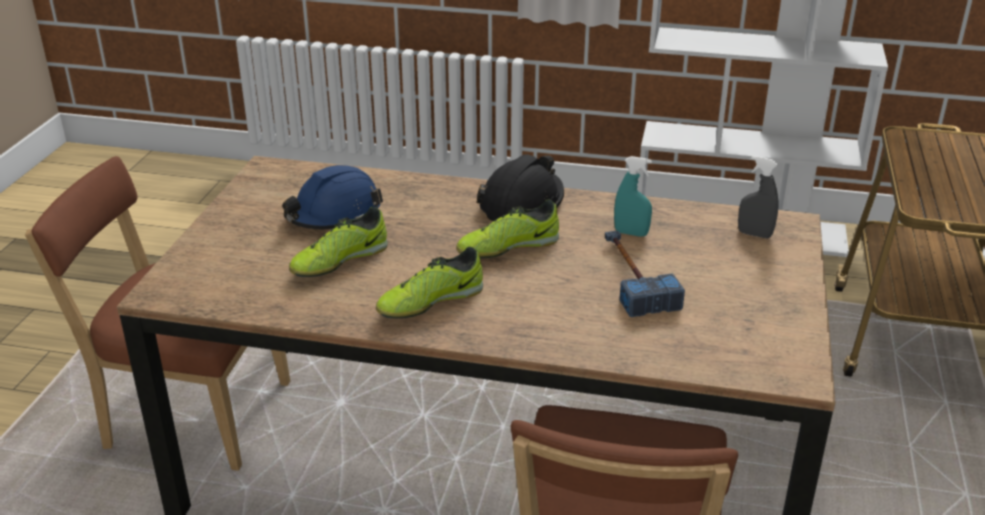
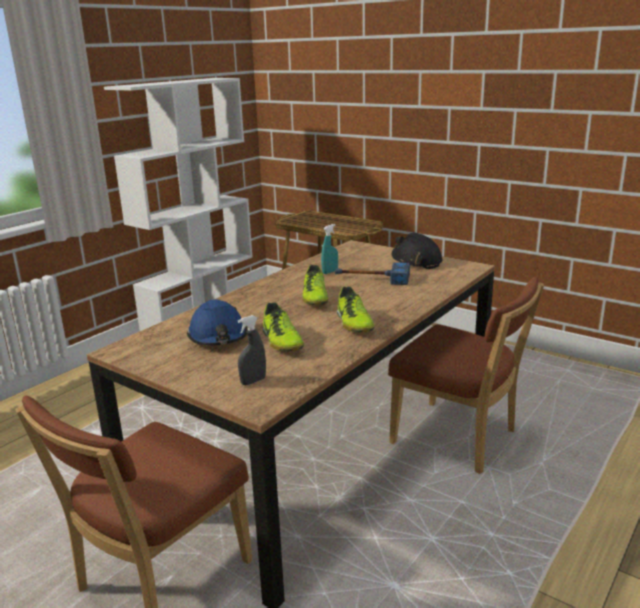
camera: 65 degrees left, 10 degrees down
(522, 204) = (270, 288): black hard hat -> black hard hat (416, 261)
(754, 234) = (356, 252): grey spray bottle -> grey spray bottle (253, 381)

